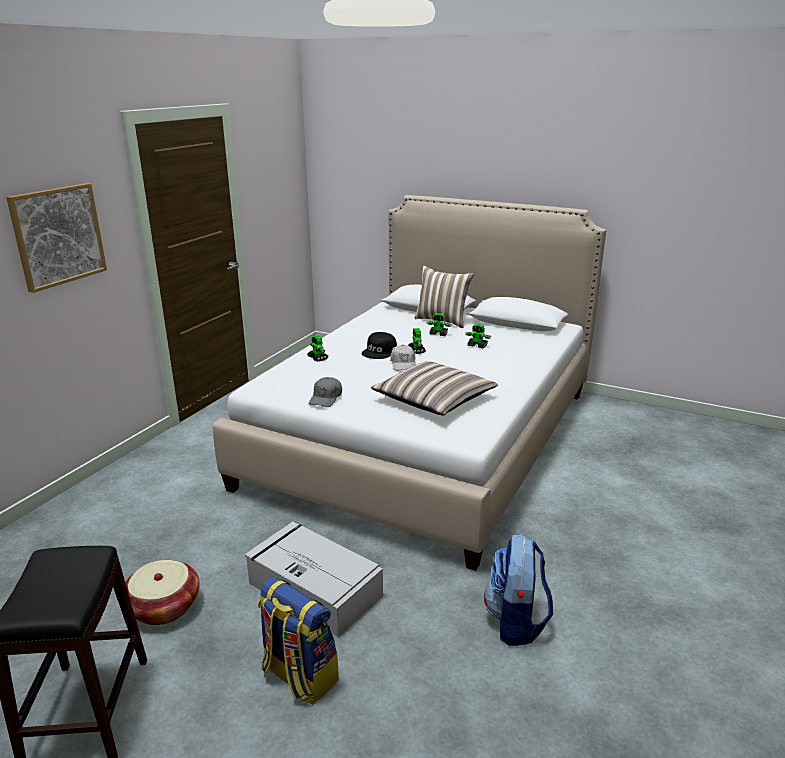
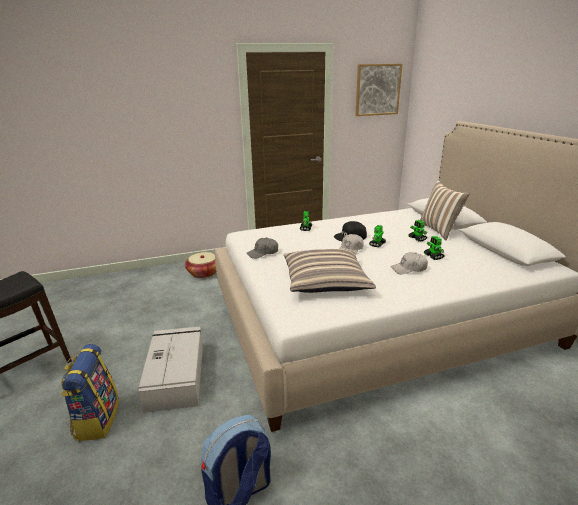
camera: 45 degrees right, 0 degrees up
(58, 236) = (180, 116): picture -> picture (377, 90)
(163, 607) = (114, 340): basket -> basket (203, 273)
(478, 363) = (409, 269): none -> white cap

